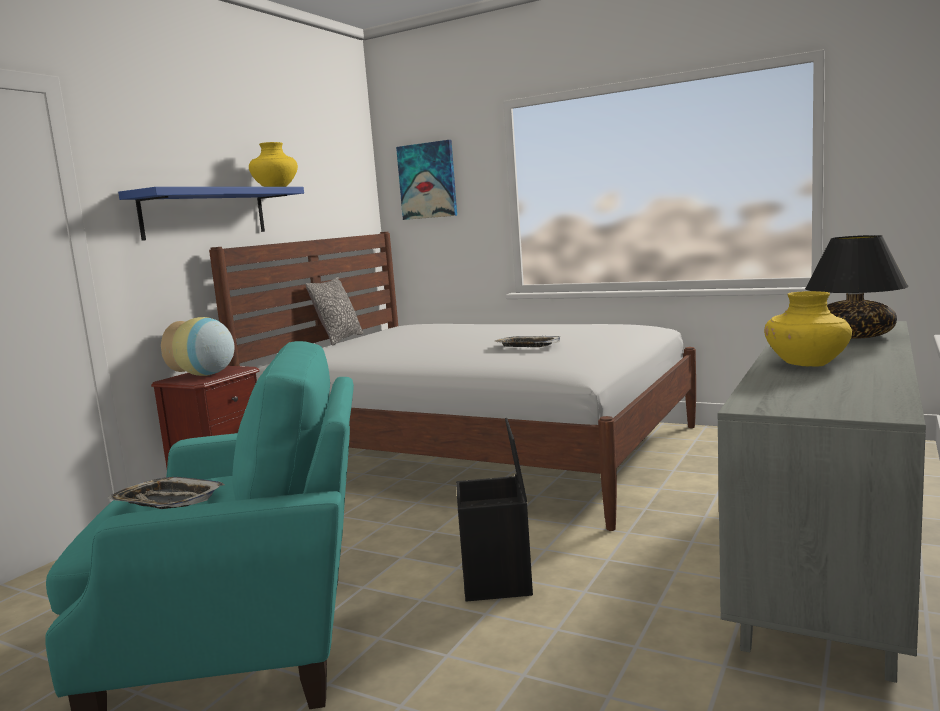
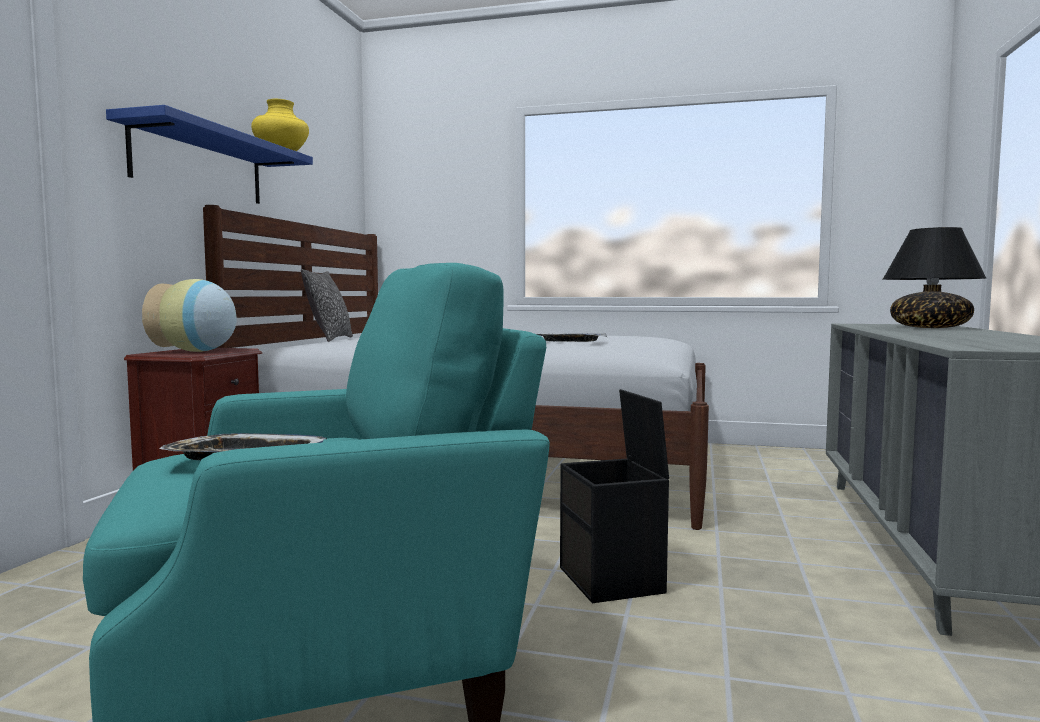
camera: 15 degrees left, 5 degrees down
(427, 181) = (425, 183): picture -> none
(807, 364) = (941, 335): yellow vase -> none

